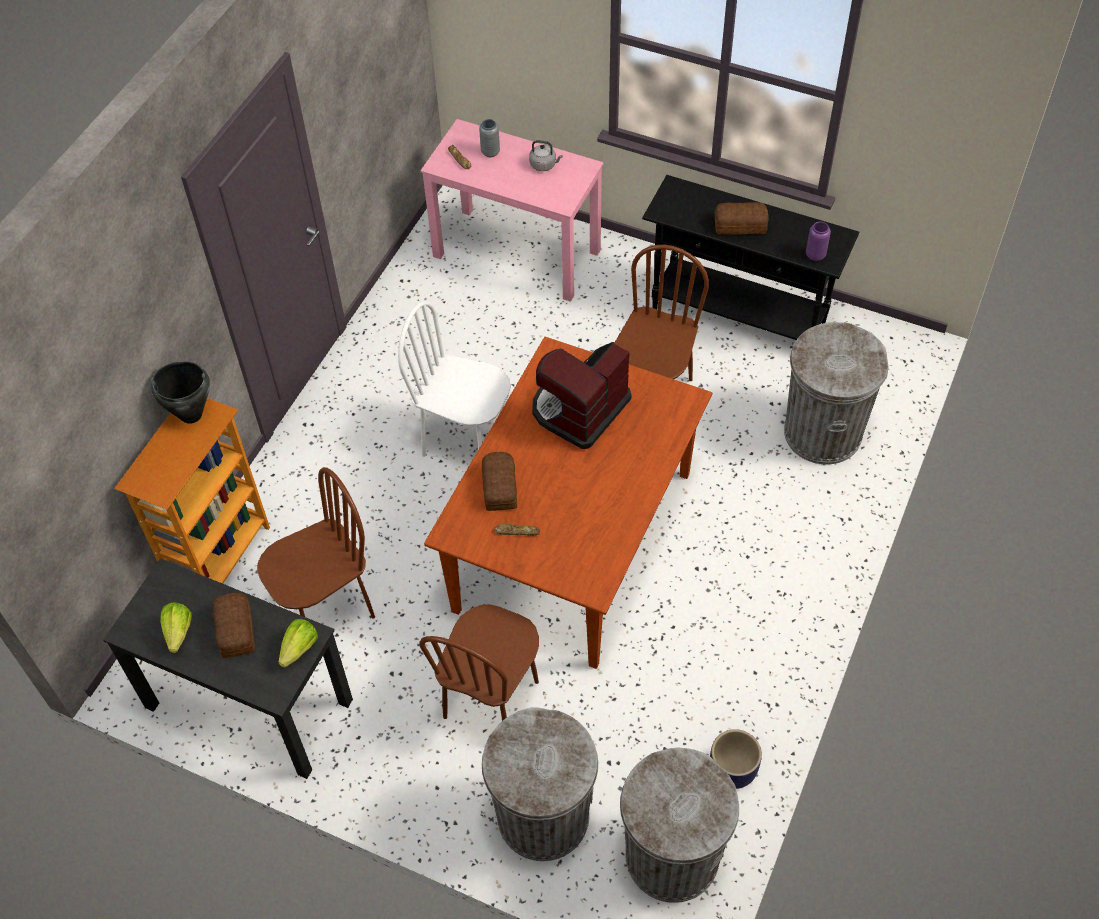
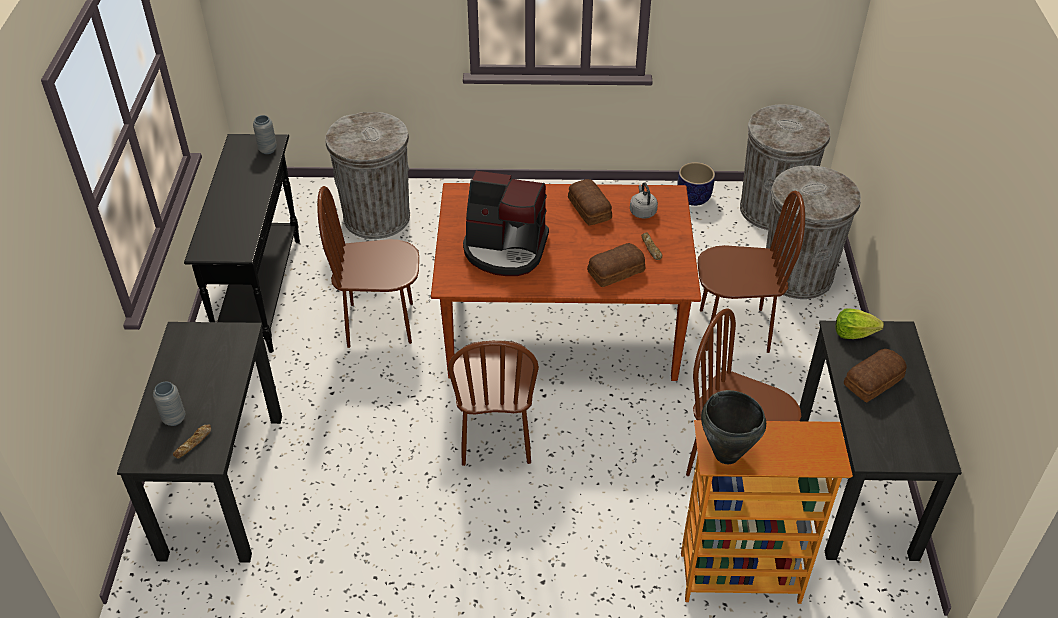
camera: 115 degrees left, 10 degrees down
(179, 632) = (908, 419): lettuce -> none
(465, 440) = (495, 437): white chair -> brown chair
(517, 253) = (223, 484): pink desk -> black desk
(544, 165) = (185, 366): grey kettle -> grey kettle (642, 211)
(739, 224) = (243, 199): bread -> bread (589, 209)
(815, 255) = (268, 150): purple vase -> grey vase

